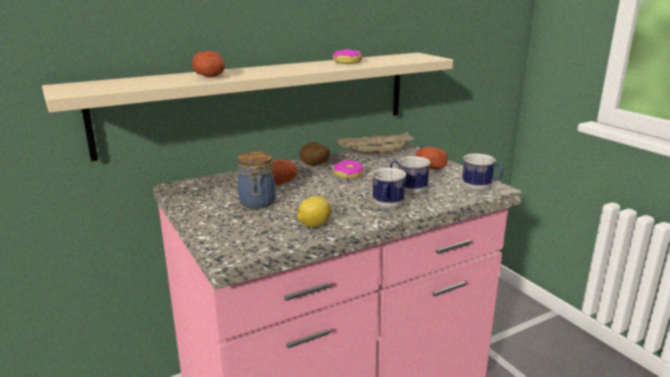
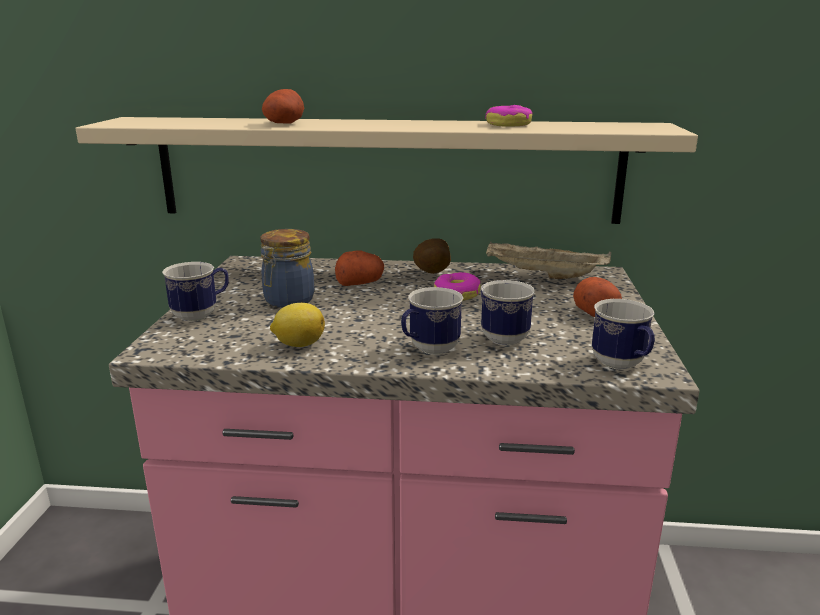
camera: 35 degrees right, 0 degrees up
(216, 226) = (201, 314): none -> mug

